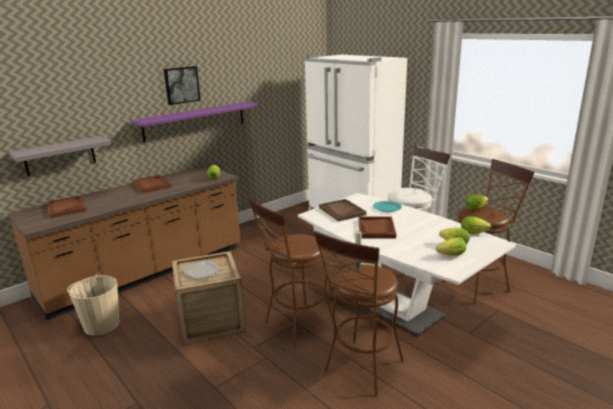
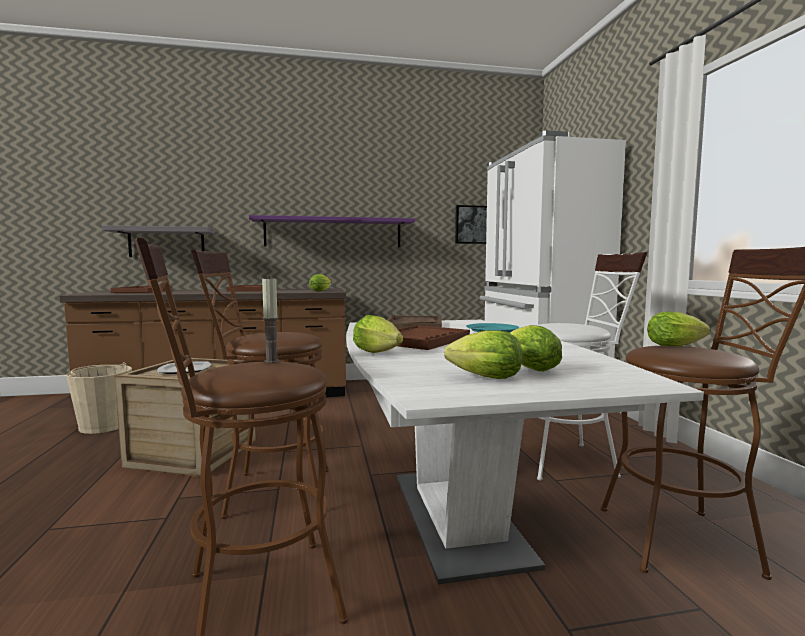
camera: 30 degrees right, 15 degrees down
(181, 85) = (320, 187): picture -> picture (473, 225)
(475, 233) = (612, 365): lettuce -> lettuce (379, 353)

